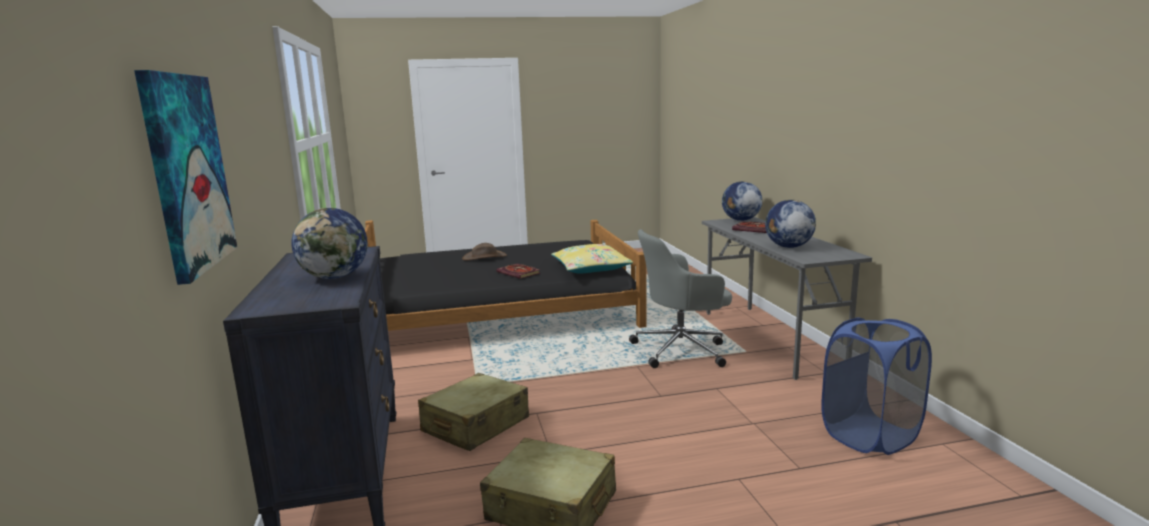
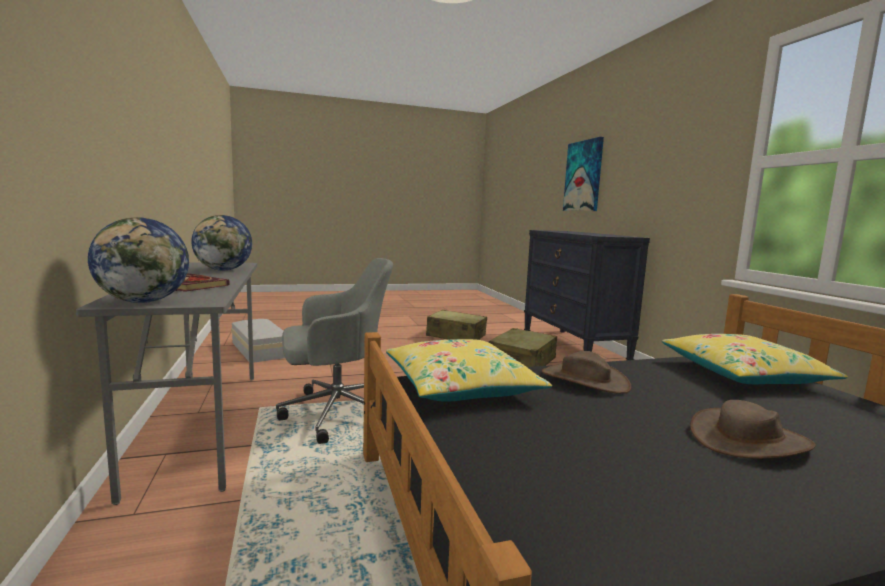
camera: 175 degrees right, 5 degrees down
(335, 277) = (570, 232): globe -> none
(412, 280) = (742, 374): none -> yellow pillow
(520, 273) = (584, 380): book -> brown hat
(870, 436) = (260, 349): blue laundry basket -> white storage box

